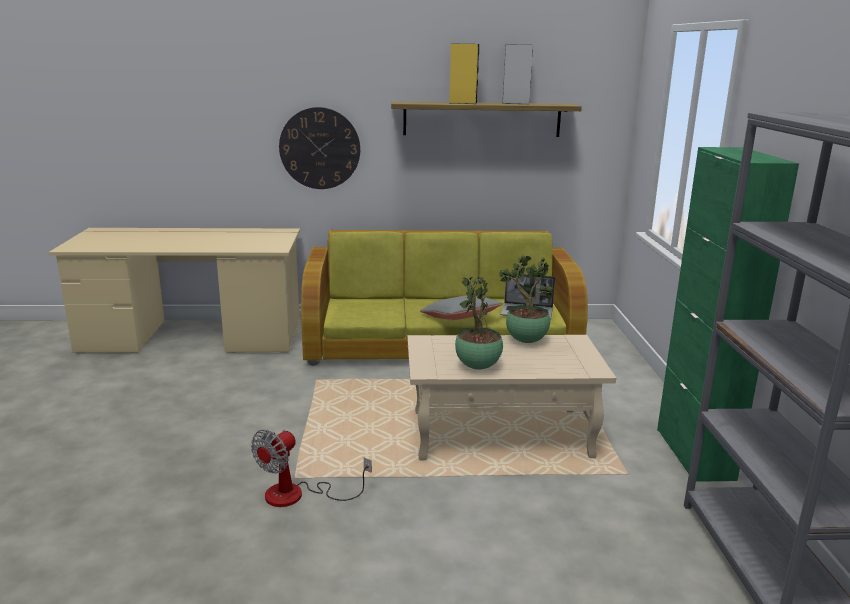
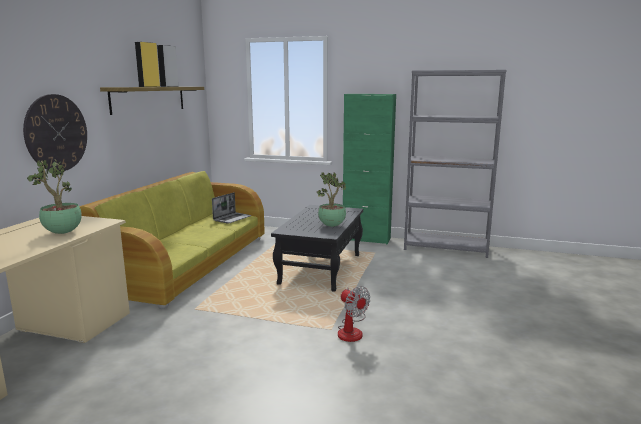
camera: 70 degrees left, 5 degrees down
(460, 319) = (219, 233): grey pillow -> none
(502, 434) = (321, 268): beige coffee table -> black coffee table
(525, 341) = (306, 214): potted plant -> potted plant (62, 233)

